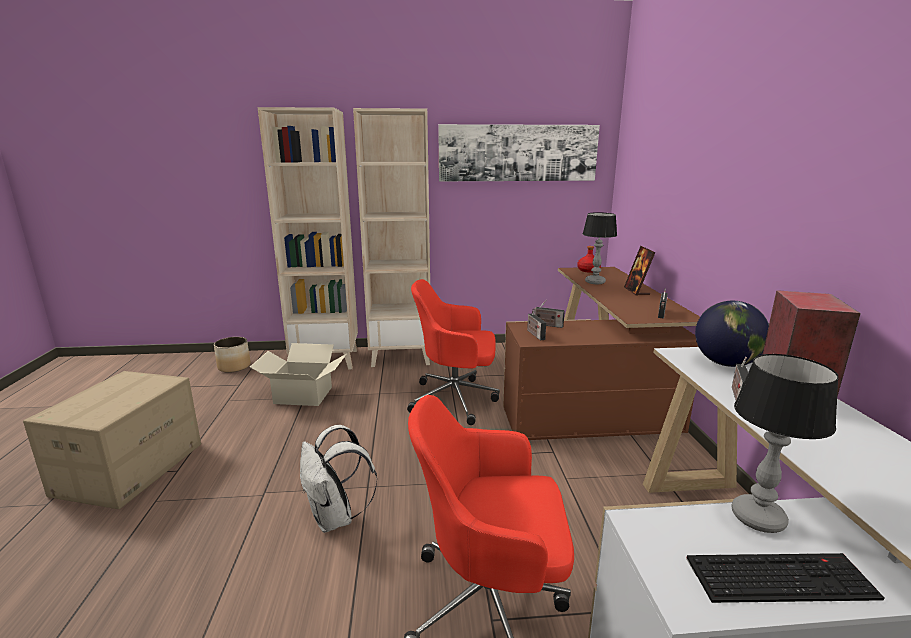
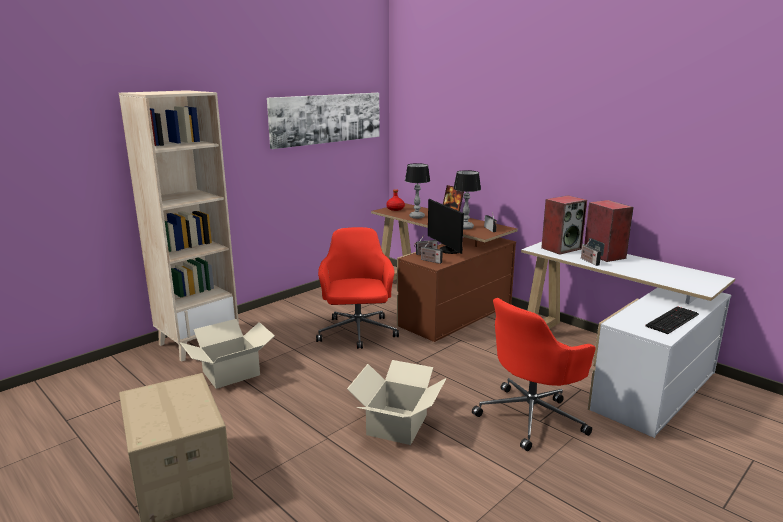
camera: 40 degrees left, 0 degrees up
(234, 366) = (109, 378): planter -> none
(335, 518) = (398, 424): white backpack -> cardboard box
(401, 356) = (263, 318): beige bookcase -> none
(456, 399) = (357, 333): red office chair -> red office chair turned 120 degrees clockwise
(582, 329) = (448, 250): none -> monitor
(725, 363) = (561, 248): globe -> speaker
(758, 519) = (644, 306): table lamp -> table lamp (465, 227)

